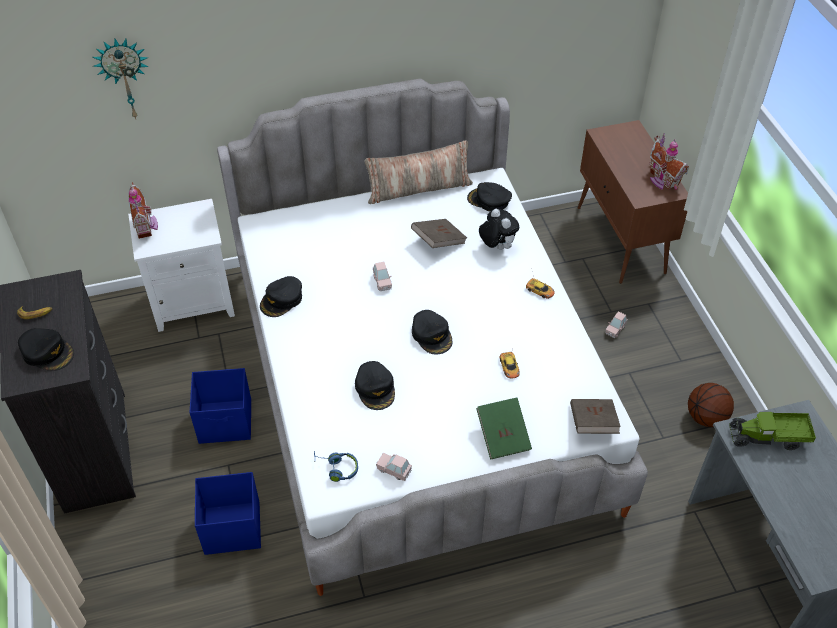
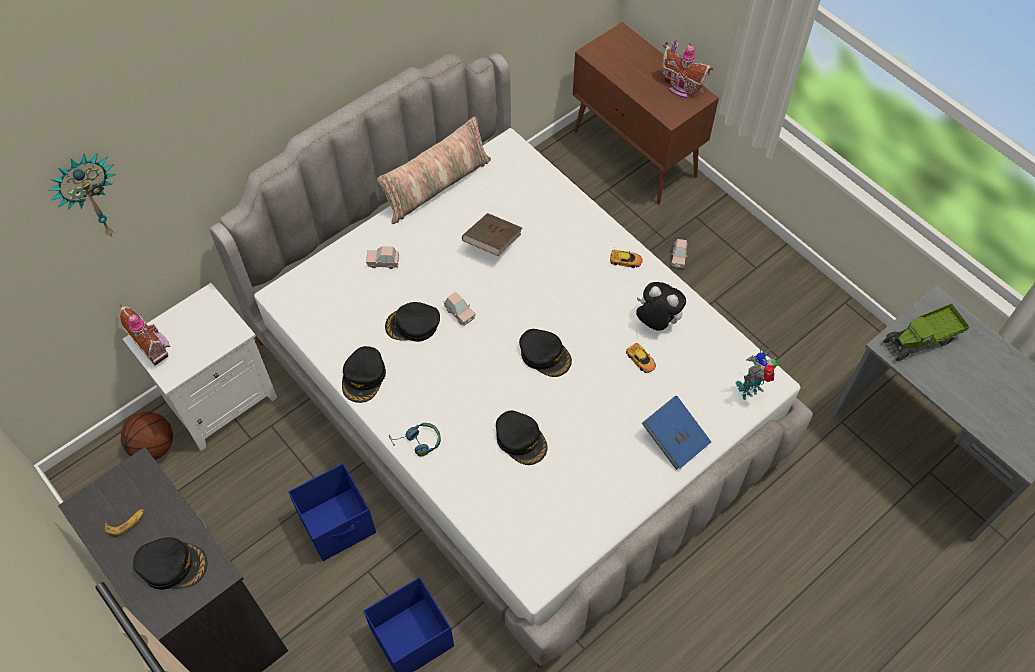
camera: 25 degrees left, 10 degrees up
(336, 468) = (531, 546): blue headphones -> blue headphones (417, 442)
(394, 470) = (589, 522): pink toy car -> pink toy car (383, 262)
(489, 200) = (518, 173): black cap -> black cap (413, 325)
(496, 246) = (555, 225): plush toy -> plush toy (656, 322)
(503, 436) = (675, 439): green book -> blue book
(592, 424) = (751, 389): brown book -> toy robot
(706, 417) = (806, 319): basketball -> basketball (154, 446)

